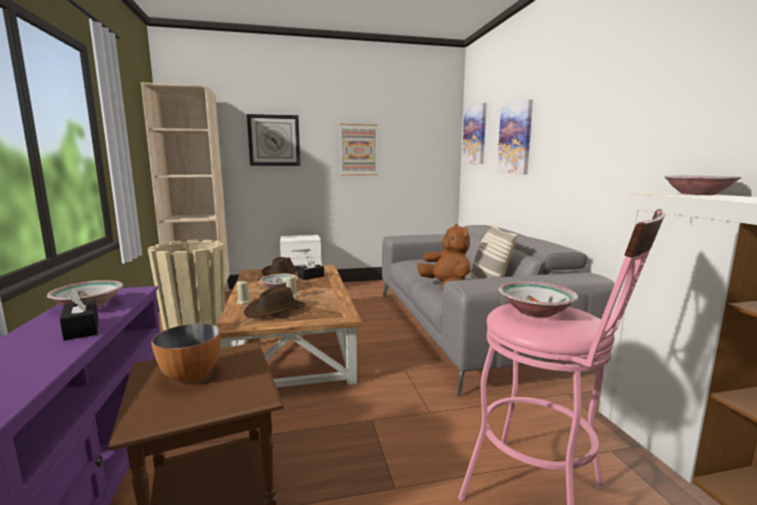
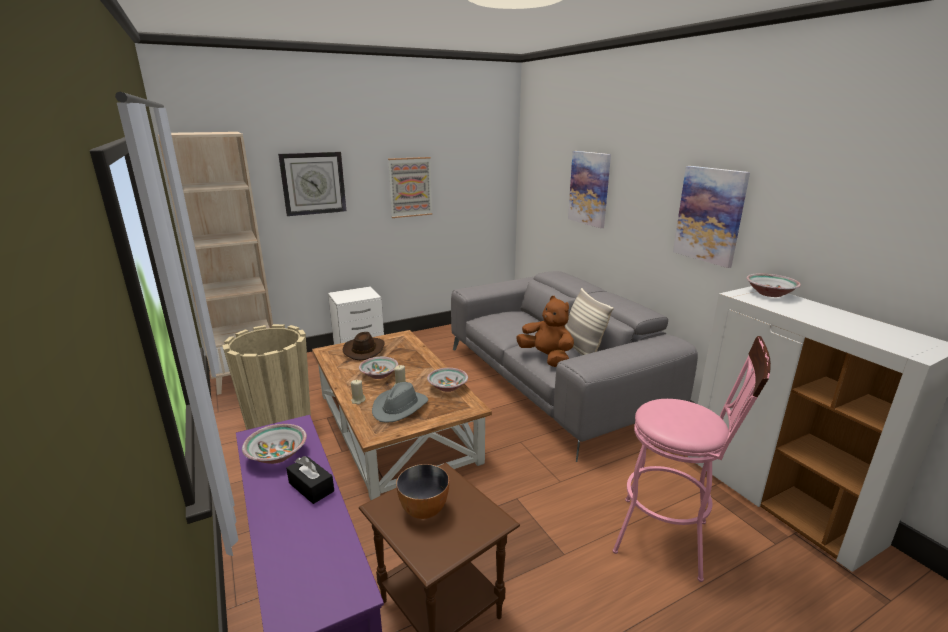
camera: 15 degrees left, 10 degrees up
(275, 310) = (400, 407): brown hat -> grey hat
(311, 277) = (399, 352): black tissue box -> none
(475, 135) = (537, 168): picture -> picture (710, 215)
(534, 311) = (672, 414): bowl -> bowl (447, 387)

